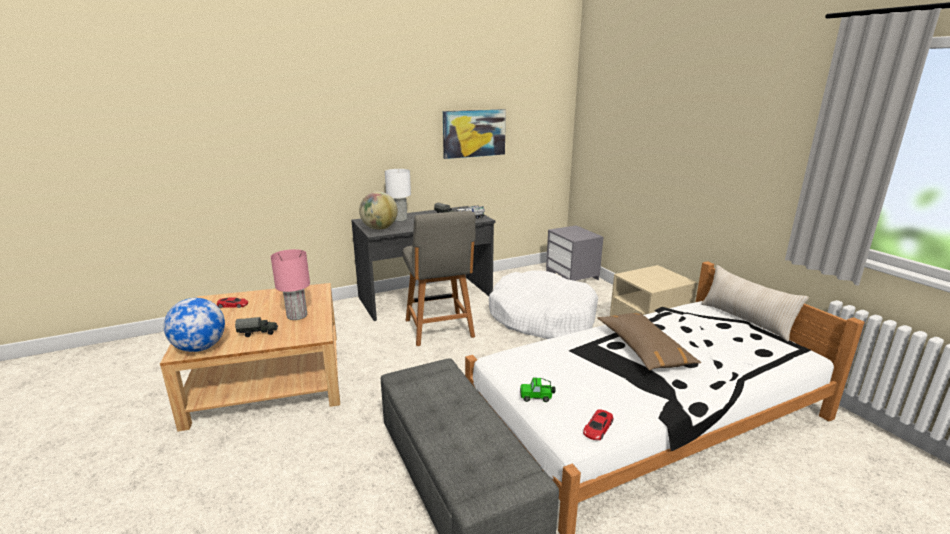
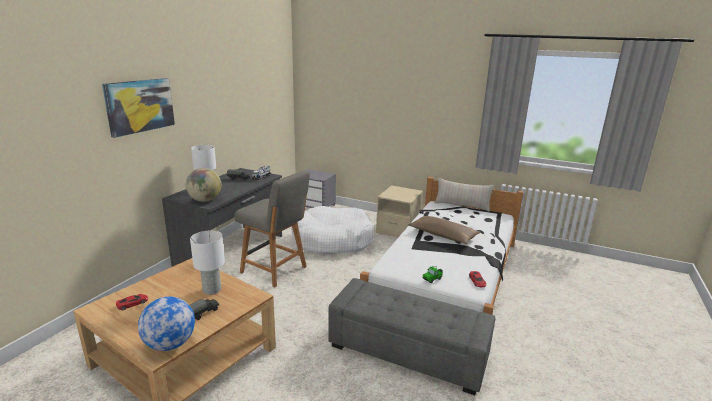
camera: 40 degrees left, 0 degrees up
(297, 316) = (212, 290): pink table lamp -> white table lamp
(474, 133) = (239, 107): picture -> picture (140, 106)

